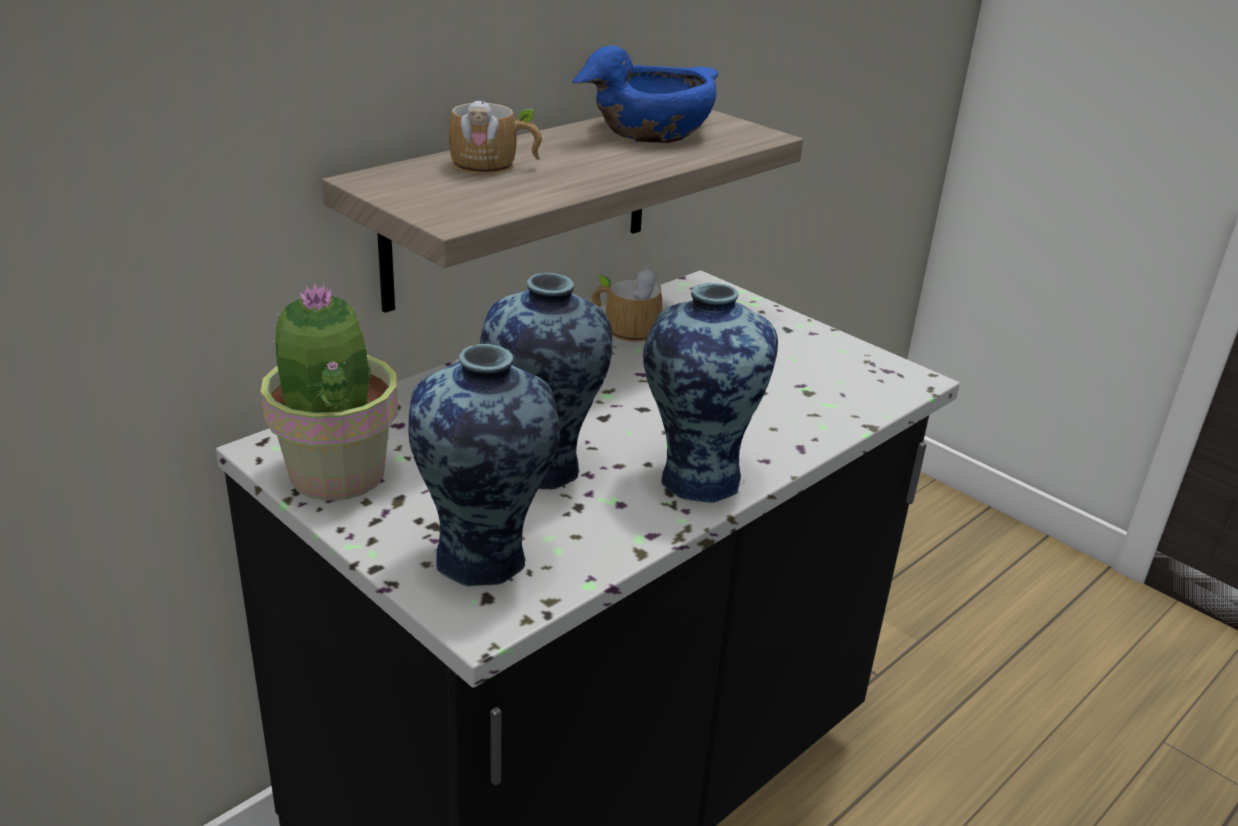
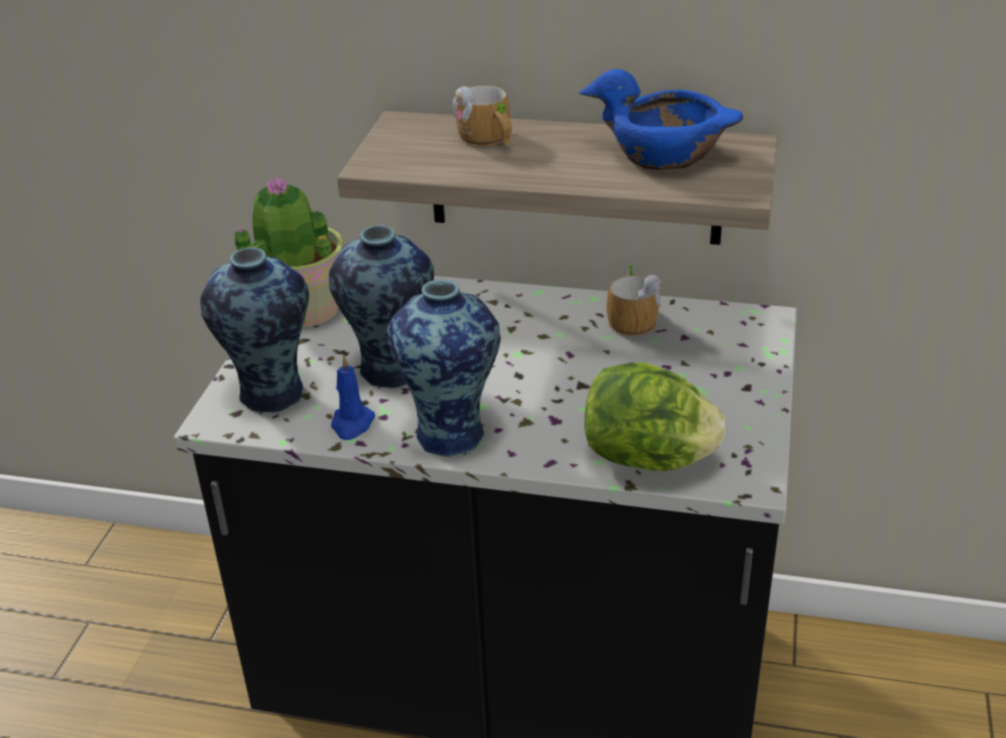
camera: 60 degrees right, 5 degrees up
(611, 527) = (352, 424): none -> blue candle
(843, 404) = (648, 459): none -> lettuce

